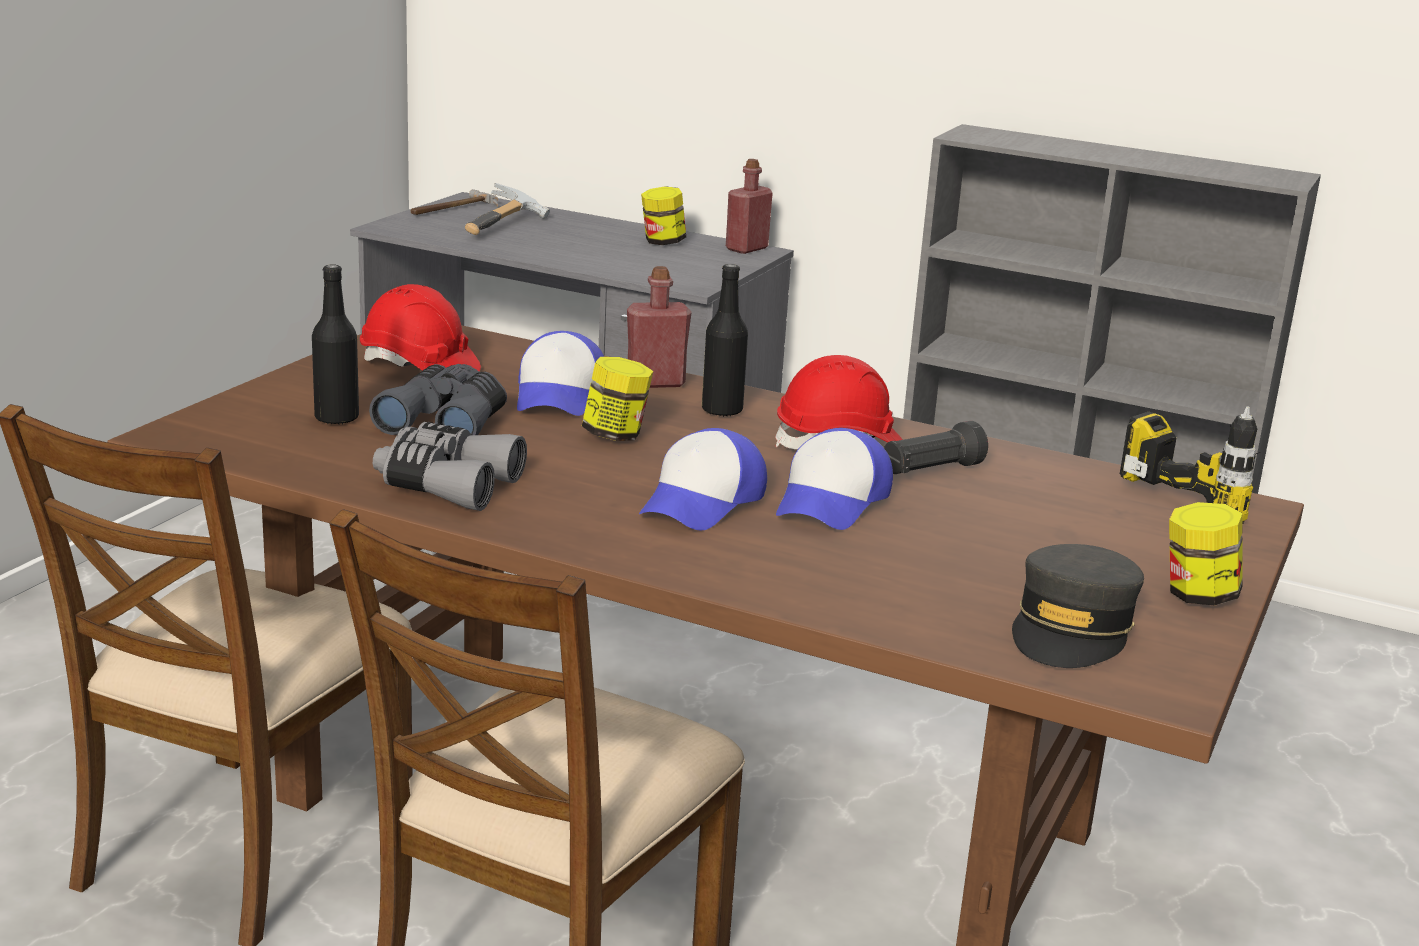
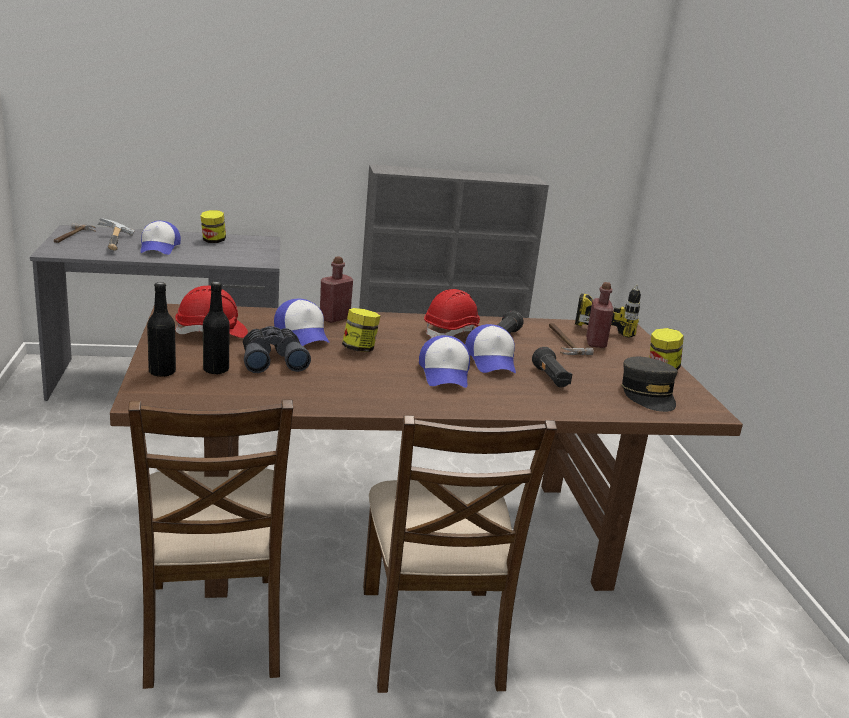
camera: 35 degrees left, 0 degrees up
(446, 484) = (326, 393): grey binoculars -> none
(558, 241) = (159, 247): none -> cap
(722, 410) = (384, 326): black bottle -> black bottle (162, 372)
(746, 248) = (258, 239): red bottle -> red bottle (596, 342)
(900, 555) = (550, 379): none -> black flashlight
(1050, 502) = (563, 341): none -> hammer

